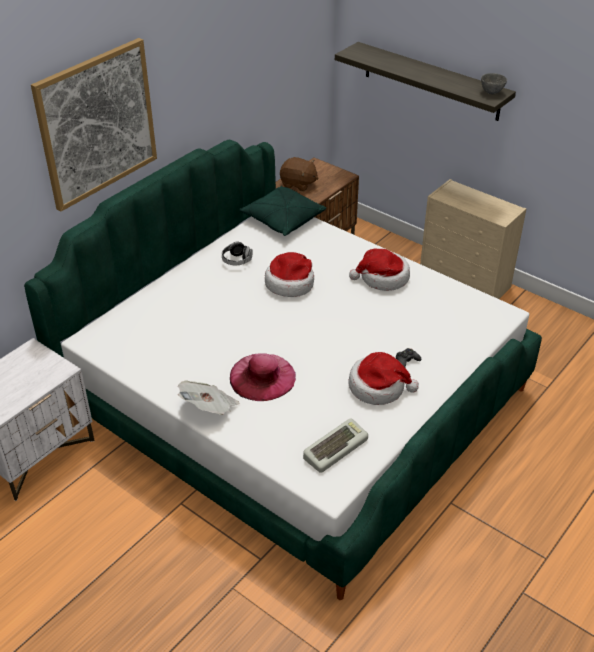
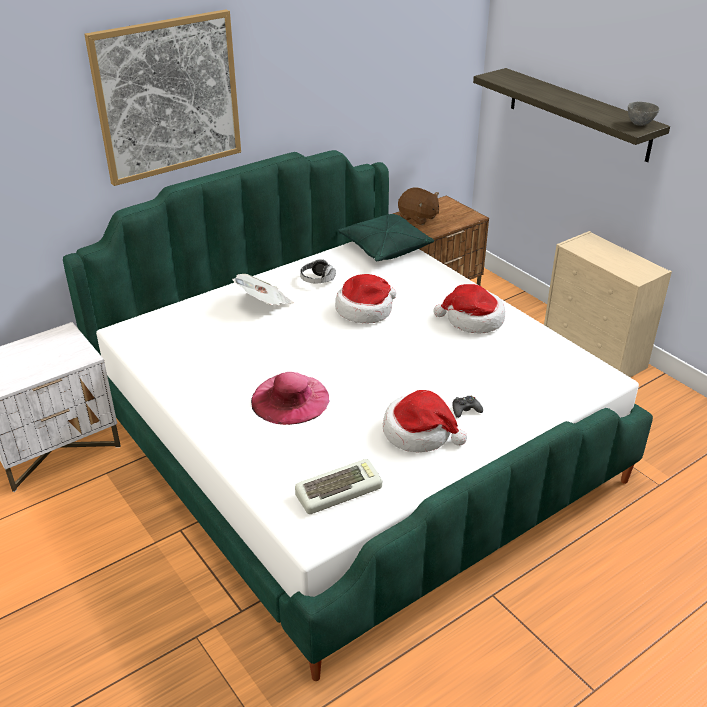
camera: 15 degrees right, 5 degrees down
(209, 408) = (216, 421): newspaper -> newspaper (264, 303)

